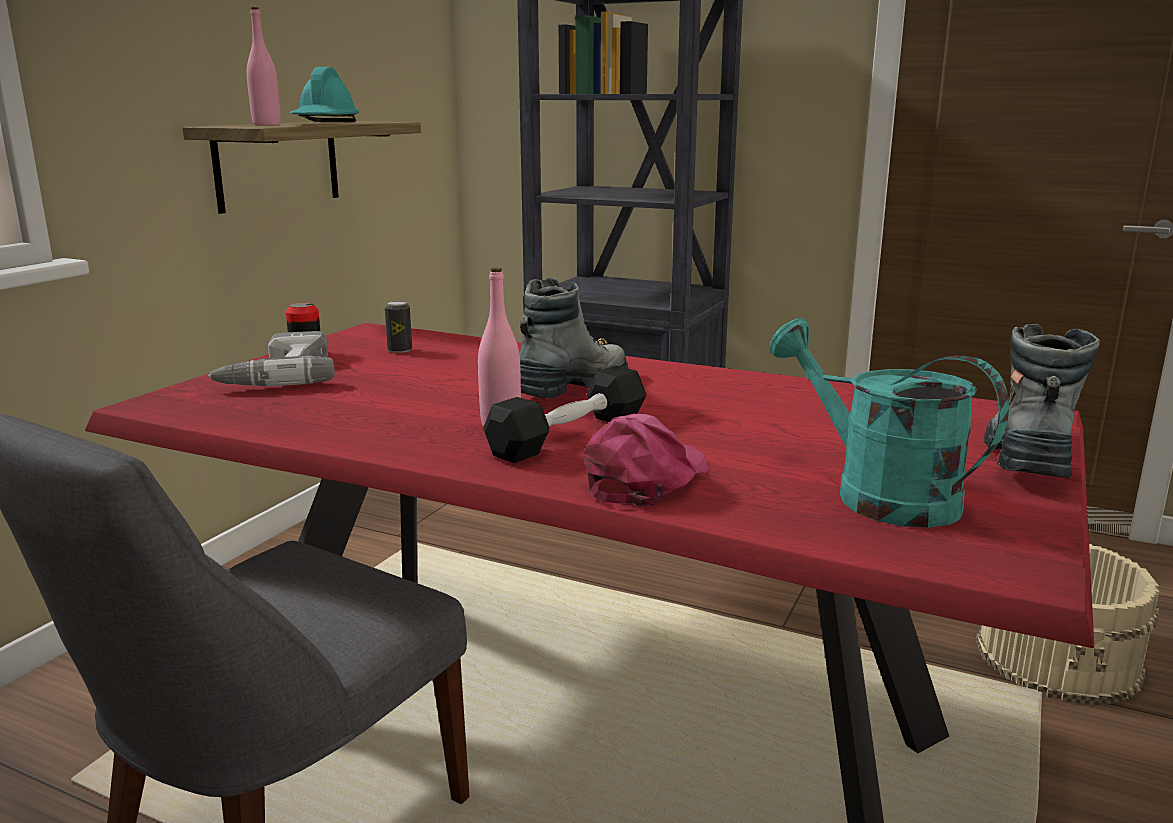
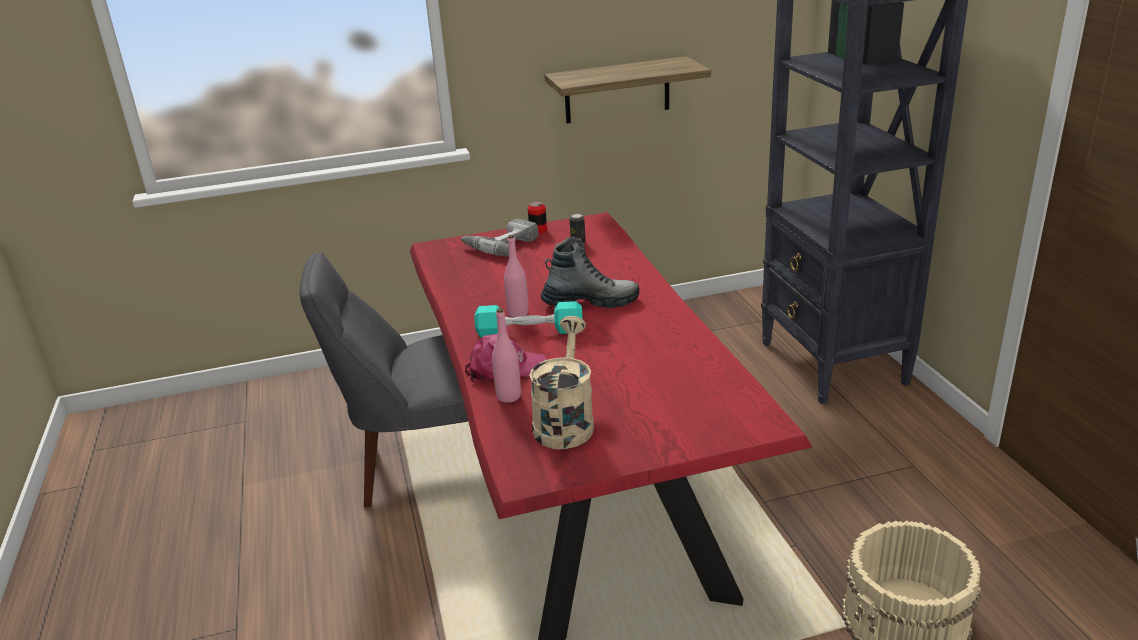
camera: 50 degrees right, 10 degrees up
(266, 125) = (586, 76): pink bottle -> pink bottle (508, 396)
(325, 123) = (635, 71): turquoise hard hat -> none
(569, 435) = (529, 331): black dumbbell -> turquoise dumbbell
(877, 494) = (565, 421): turquoise watering can -> beige watering can
(1027, 458) = (680, 442): boot -> none

